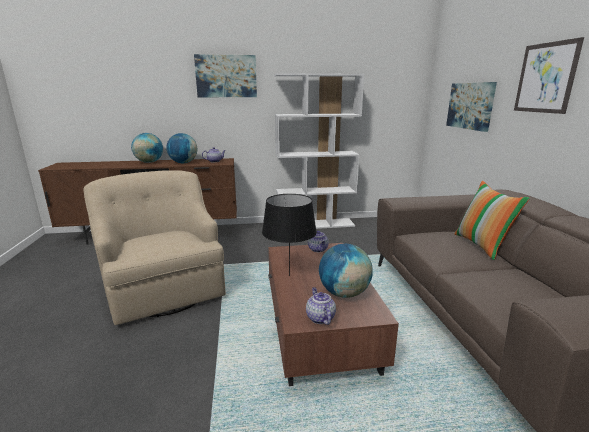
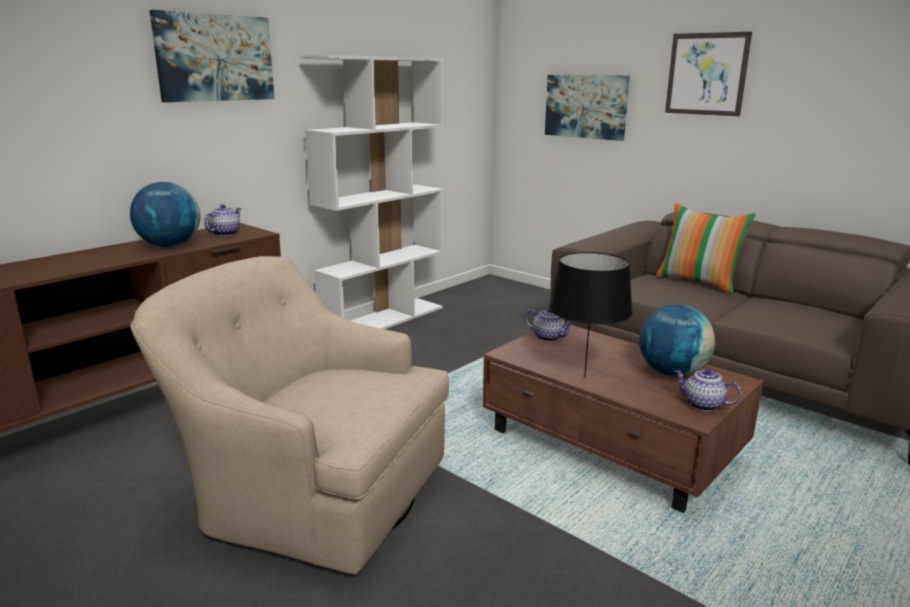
camera: 40 degrees left, 0 degrees up
(149, 162) = (82, 257): globe -> none

